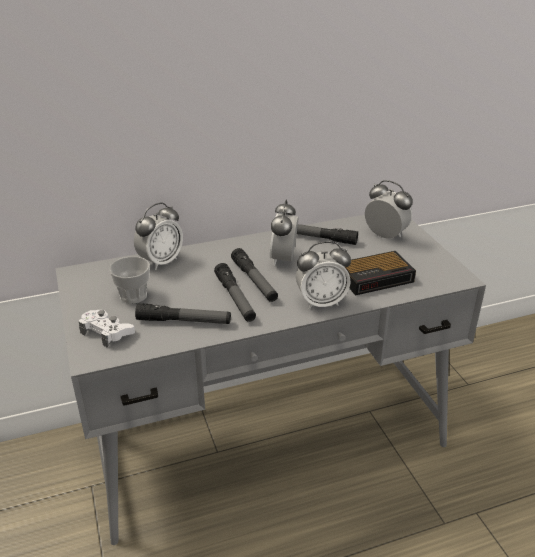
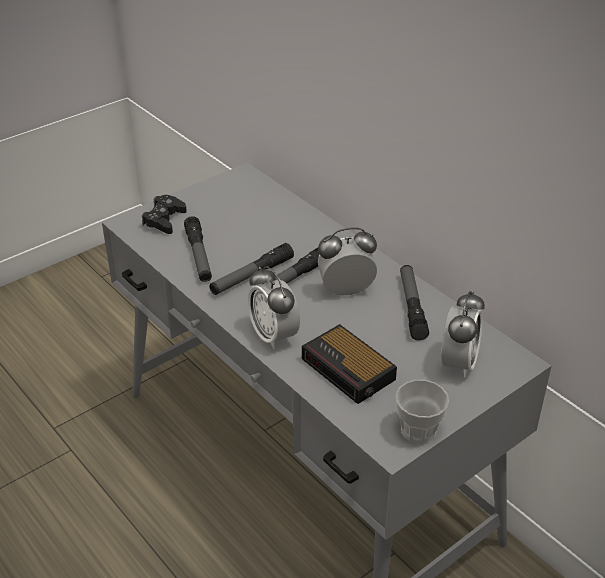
camera: 70 degrees right, 5 degrees up
(107, 332) = (164, 220): white game controller -> black game controller
(133, 296) = (224, 216): cup -> cup (418, 430)
(161, 261) = (291, 214): alarm clock -> none

